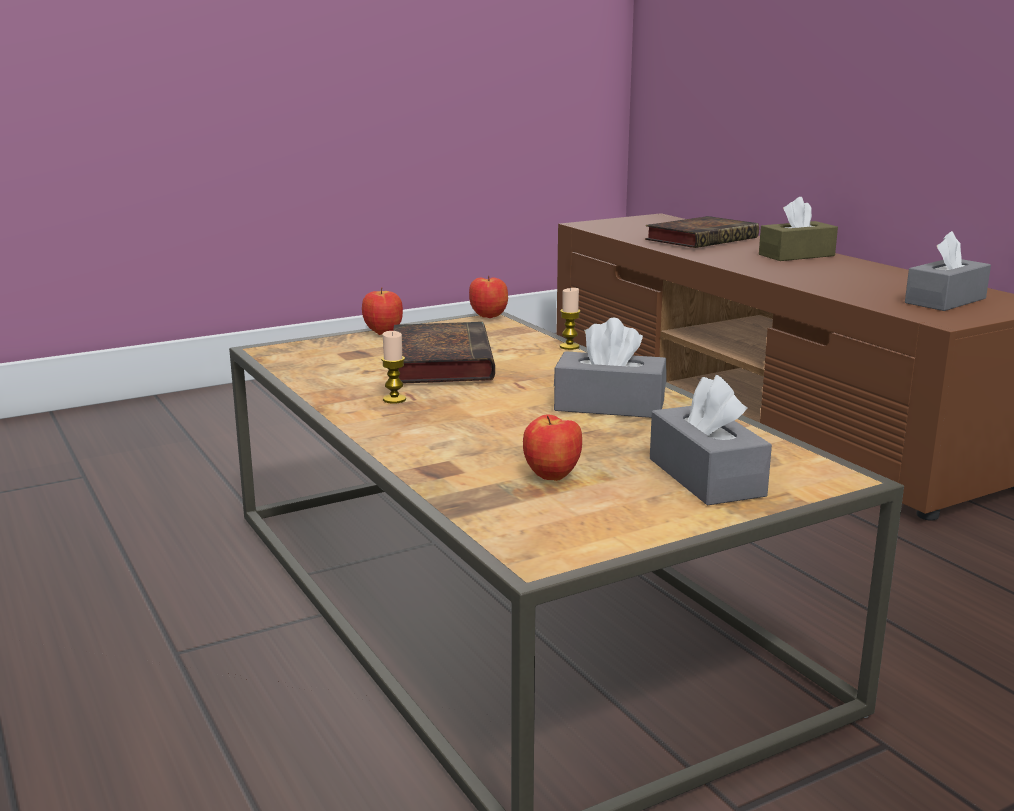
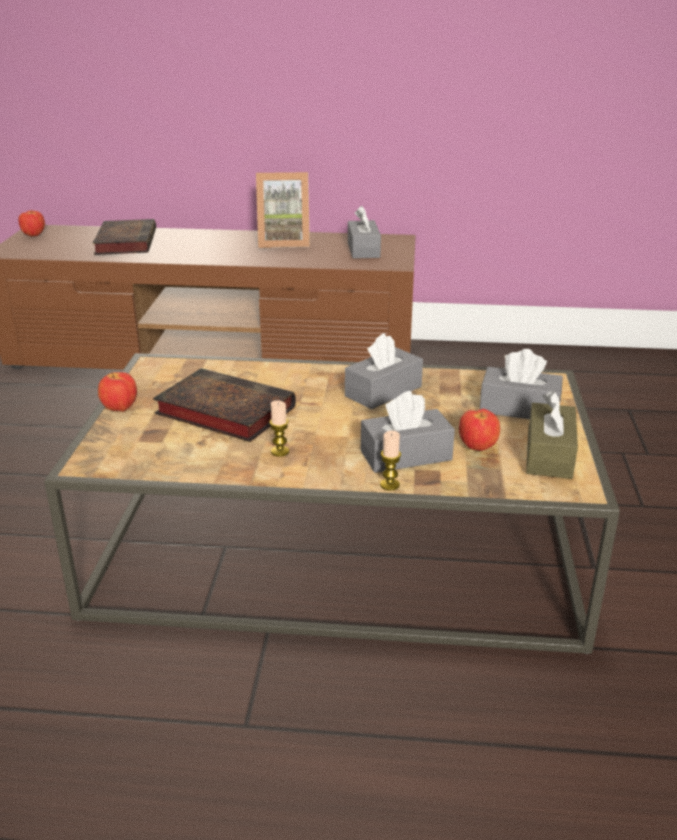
camera: 55 degrees left, 10 degrees up
(473, 449) = (406, 455): none -> grey tissue box
(489, 317) = (148, 362): apple -> apple (34, 235)
(569, 346) = (258, 362): candle -> candle (389, 485)
(796, 255) = (214, 238): brown tissue box -> brown tissue box (549, 455)
(864, 274) = (283, 242): none -> picture frame

